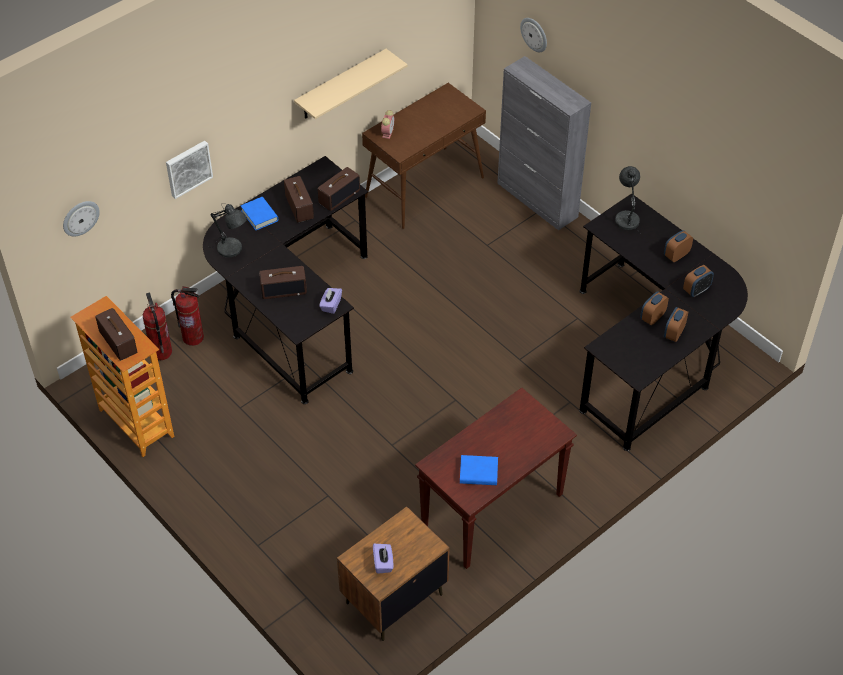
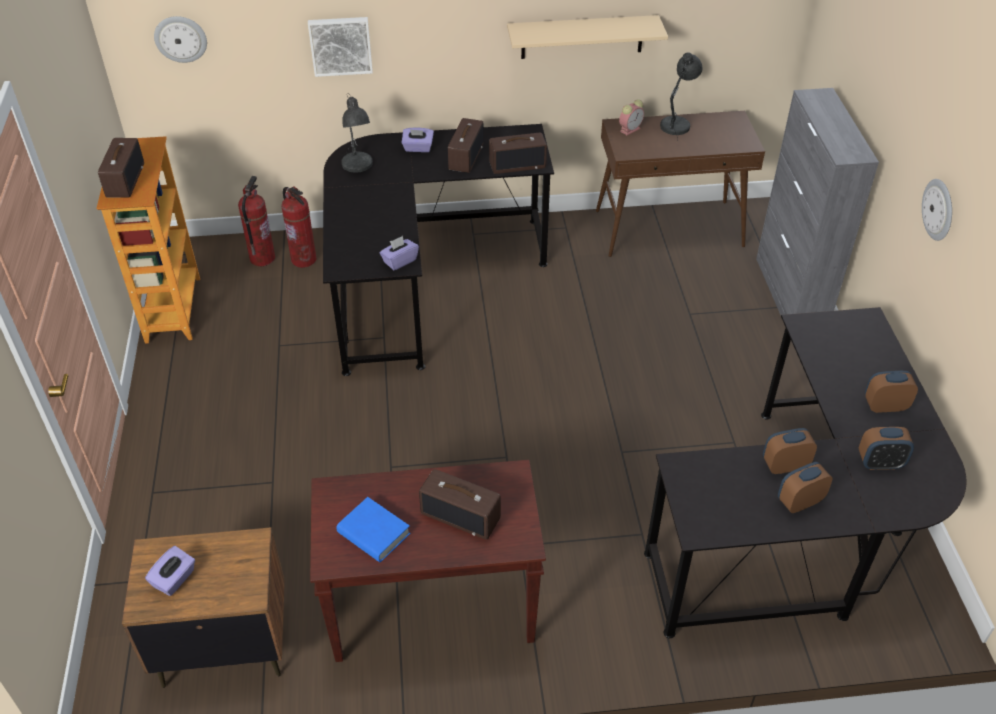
camera: 35 degrees right, 5 degrees down
(259, 216) = (418, 148): blue book -> purple tissue box
(284, 289) = (368, 224): radio -> radio (461, 515)
(534, 34) = (852, 57): wall clock -> wall clock (938, 209)
(626, 218) = (849, 332): grey table lamp -> grey table lamp (677, 125)

